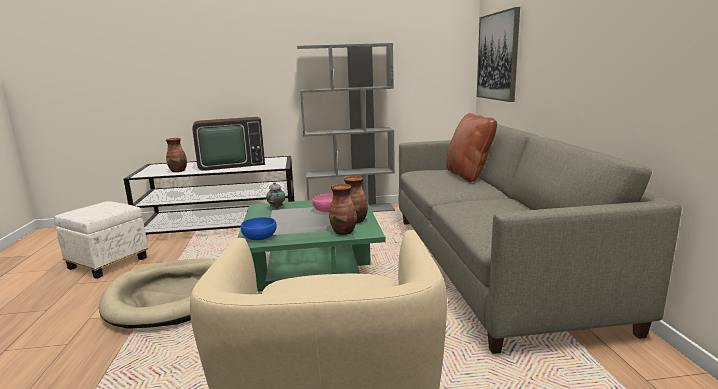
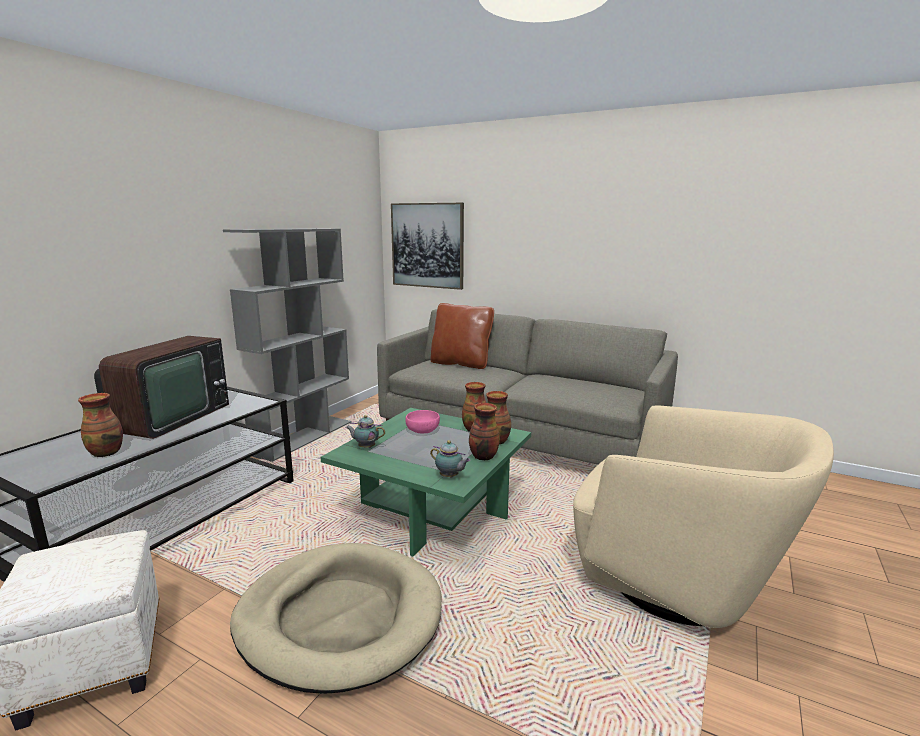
camera: 55 degrees left, 0 degrees up
(259, 237) = (450, 477): blue bowl -> teapot
(307, 236) = (483, 456): none -> vase

